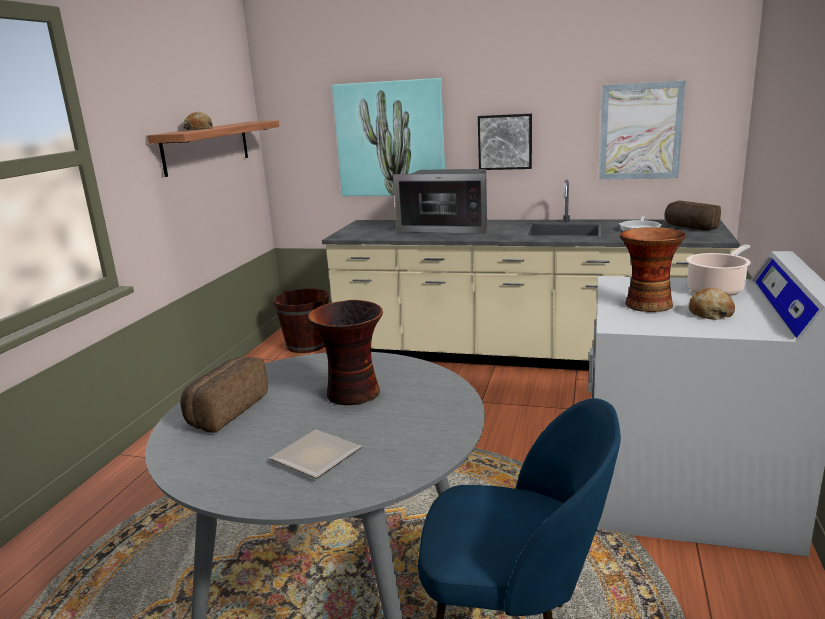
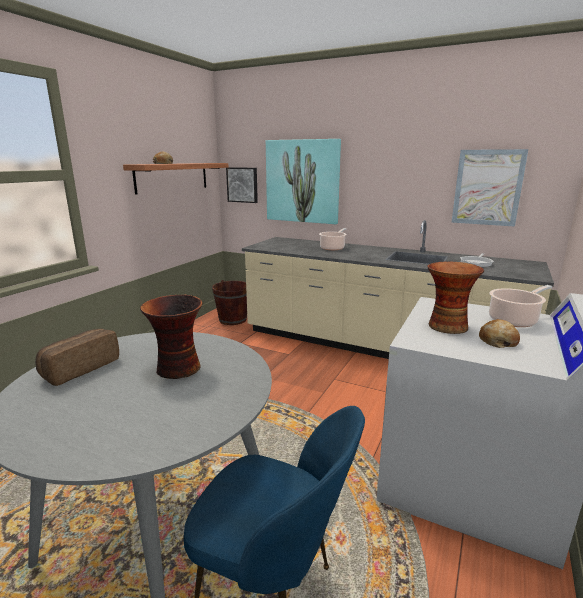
camera: 10 degrees right, 0 degrees up
(313, 458) = (105, 421): plate -> none
(447, 227) = (333, 248): microwave -> cooking pot
(505, 142) = (383, 189): picture -> picture (242, 185)
(689, 227) = (517, 266): bread -> none

